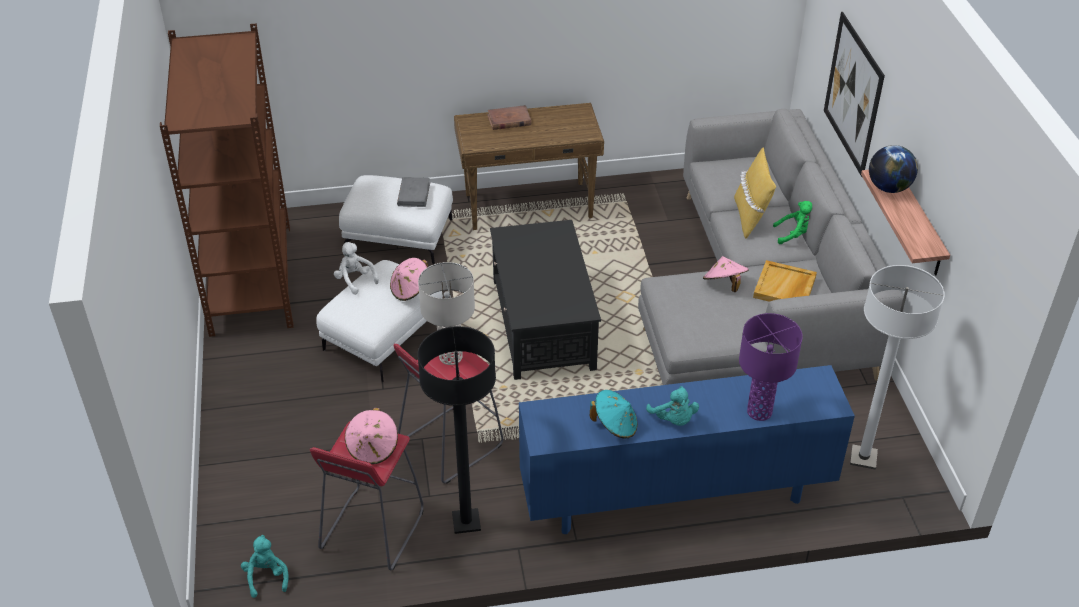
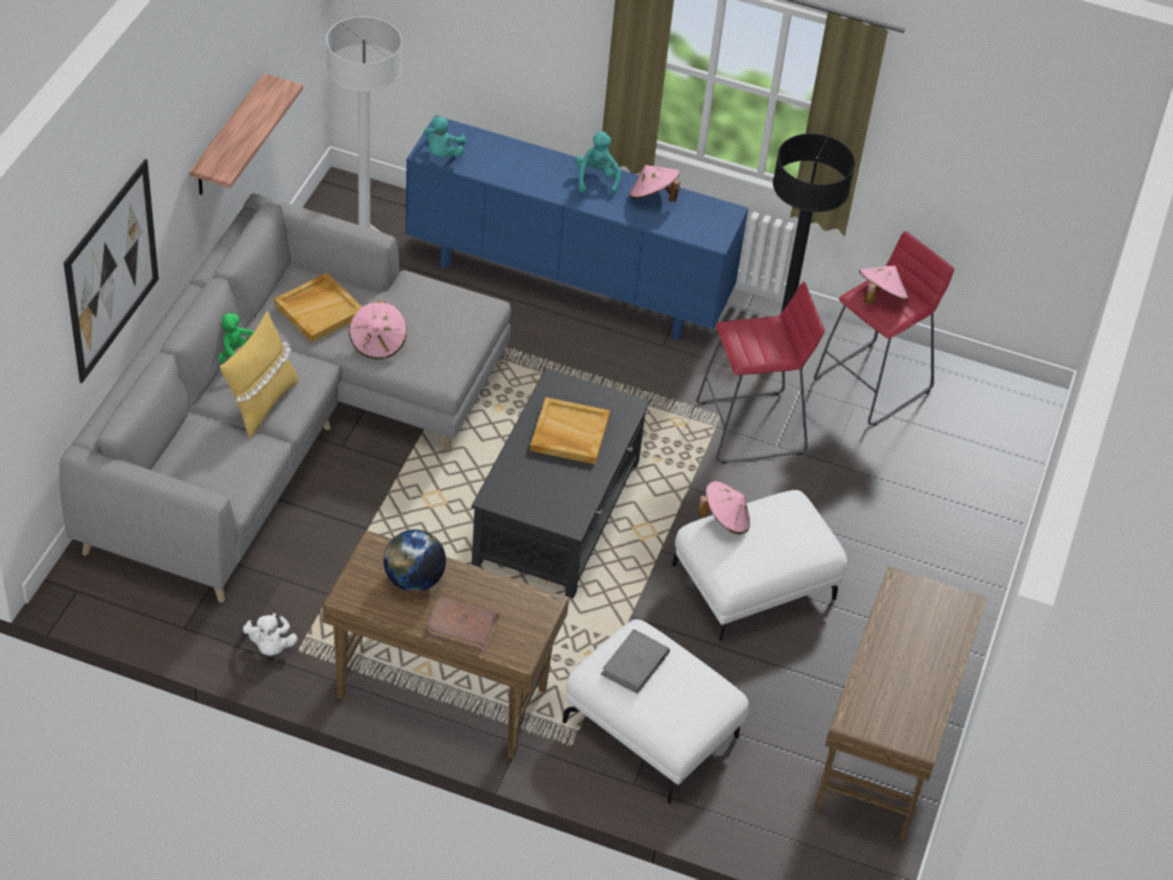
camera: 155 degrees left, 5 degrees up
(251, 279) = (884, 753): brown bookcase -> brown console table
(266, 577) = (990, 388): turquoise plush toy -> turquoise plush toy (443, 154)
(355, 280) = (783, 564): white plush toy -> white plush toy (270, 646)
(451, 356) = (753, 348): white table lamp -> none
(548, 283) = (569, 434): none -> beige tray
(615, 425) = (652, 197): turquoise hat -> pink hat
(759, 411) = (514, 152): purple table lamp -> none
(888, 188) = (230, 153): globe -> globe (414, 580)

